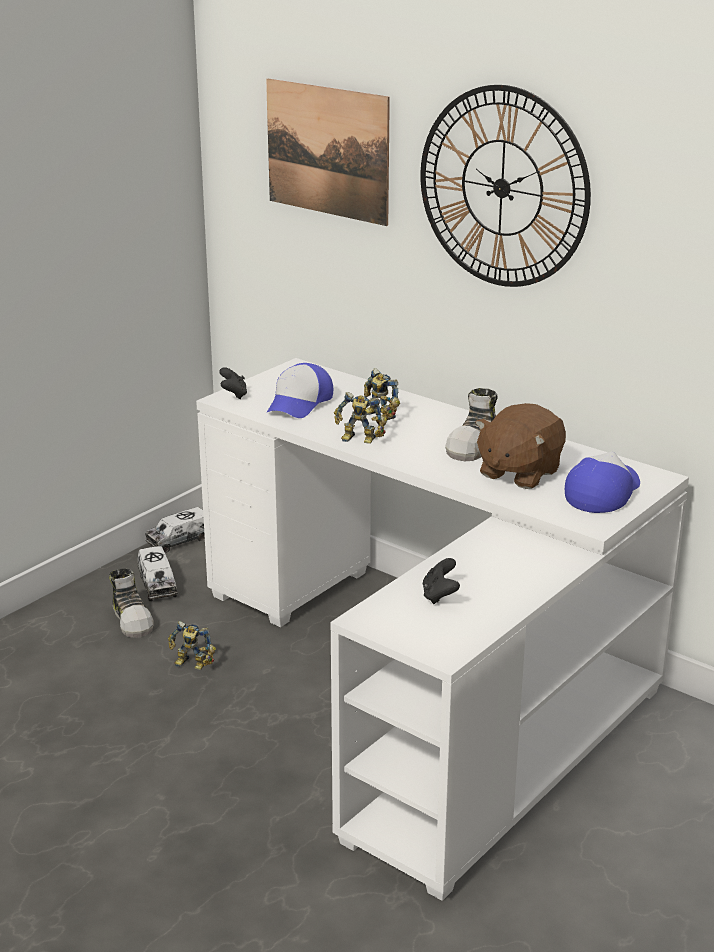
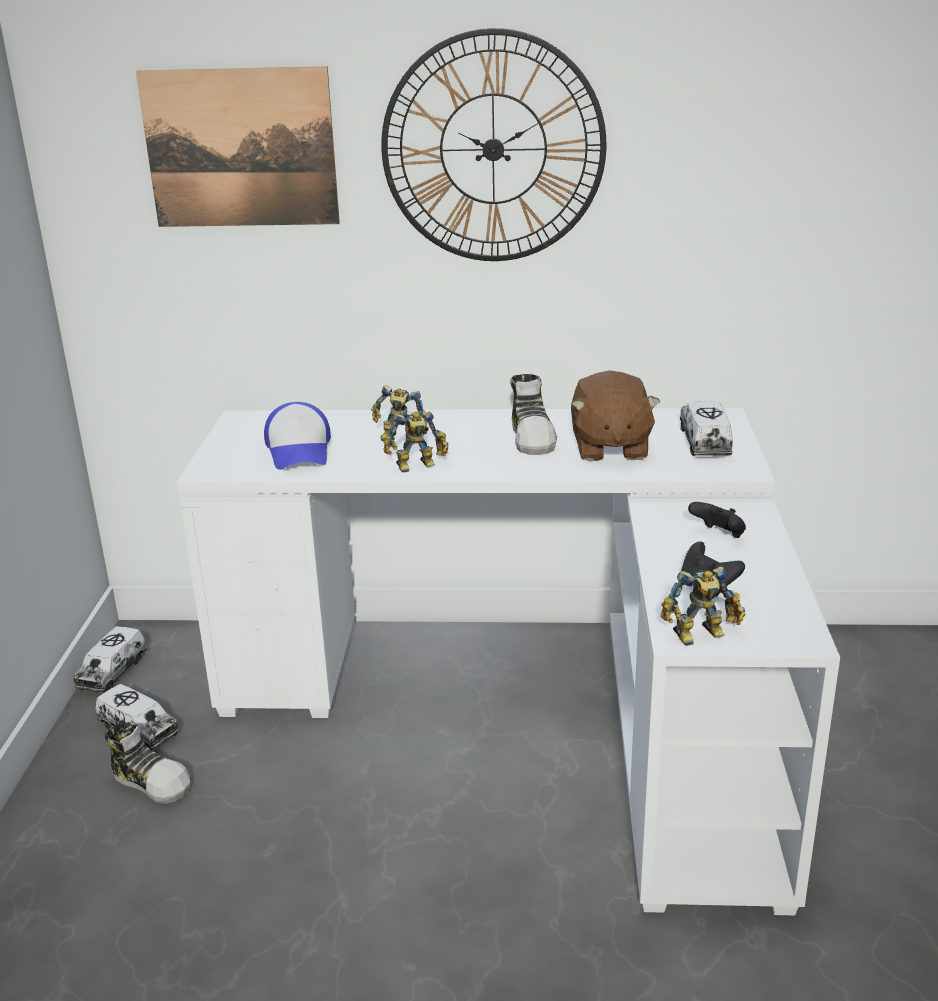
camera: 35 degrees left, 0 degrees up
(191, 665) = (277, 801): toy robot -> toy robot (702, 636)
(233, 395) = (212, 464): black game controller -> black game controller (718, 535)
(603, 493) = (704, 442): cap -> toy truck

